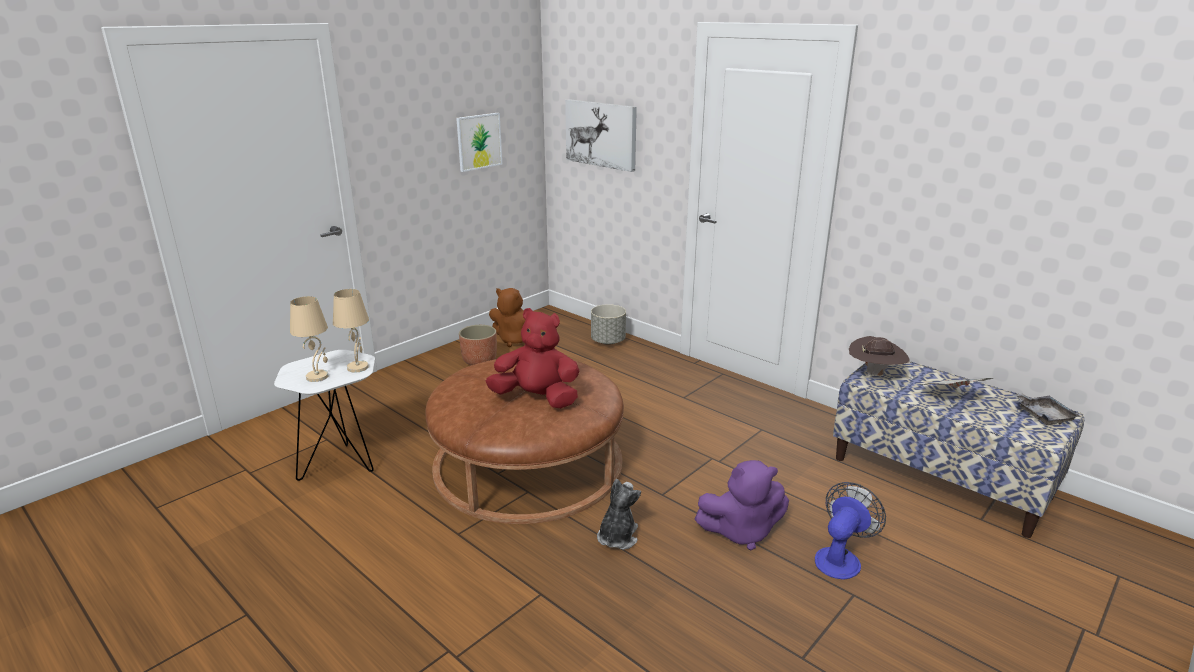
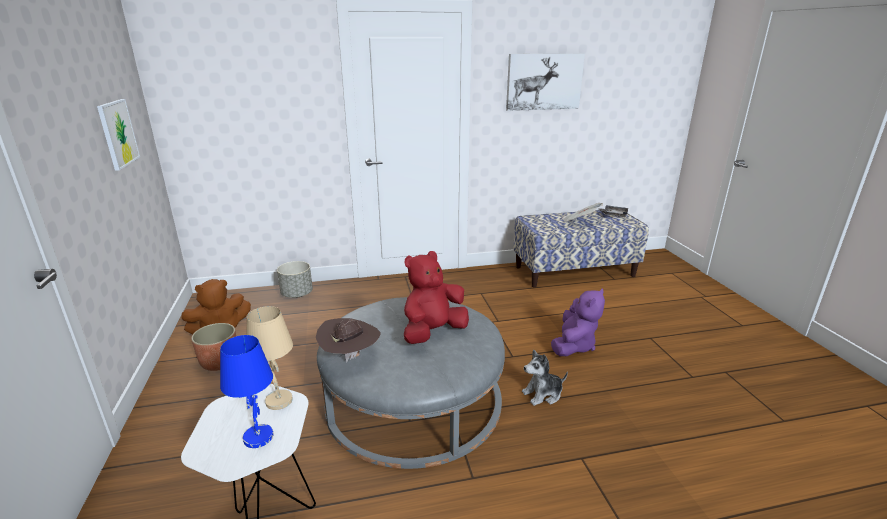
camera: 55 degrees left, 0 degrees up
(317, 376) = (258, 436): beige table lamp -> blue table lamp
(528, 463) = (413, 398): brown ottoman -> grey ottoman
(601, 134) = (237, 110): picture -> picture (543, 81)
(617, 537) = (543, 394): plush toy -> plush toy turned 75 degrees counterclockwise
(840, 558) = (619, 327): fan -> none
(875, 374) = (538, 226): brown hat -> brown hat (350, 356)

